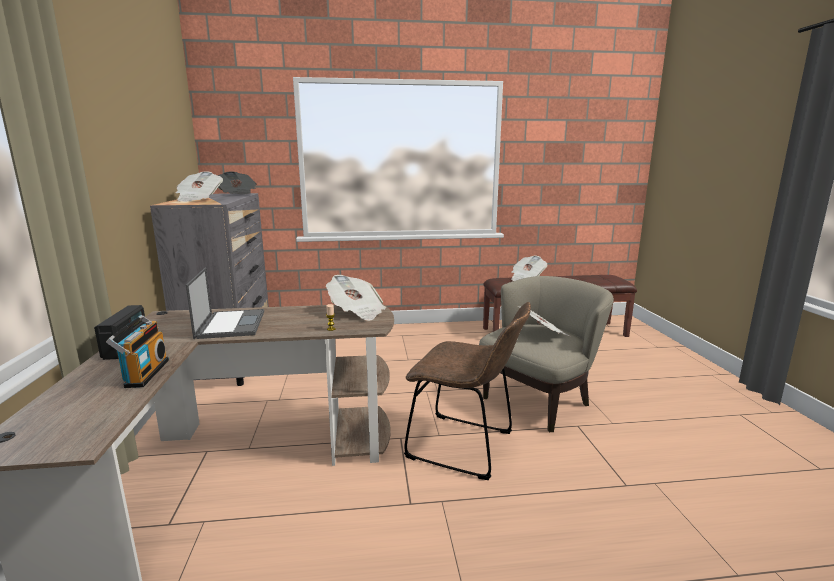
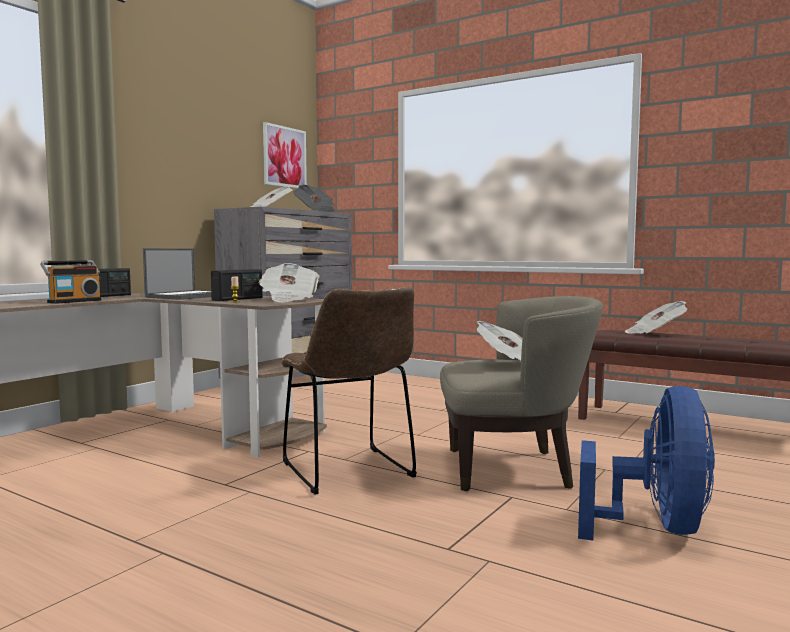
camera: 40 degrees right, 10 degrees down
(178, 134) = (284, 157): none -> picture
(307, 321) = (238, 299): none -> radio
(661, 419) = (656, 528): none -> blue fan

